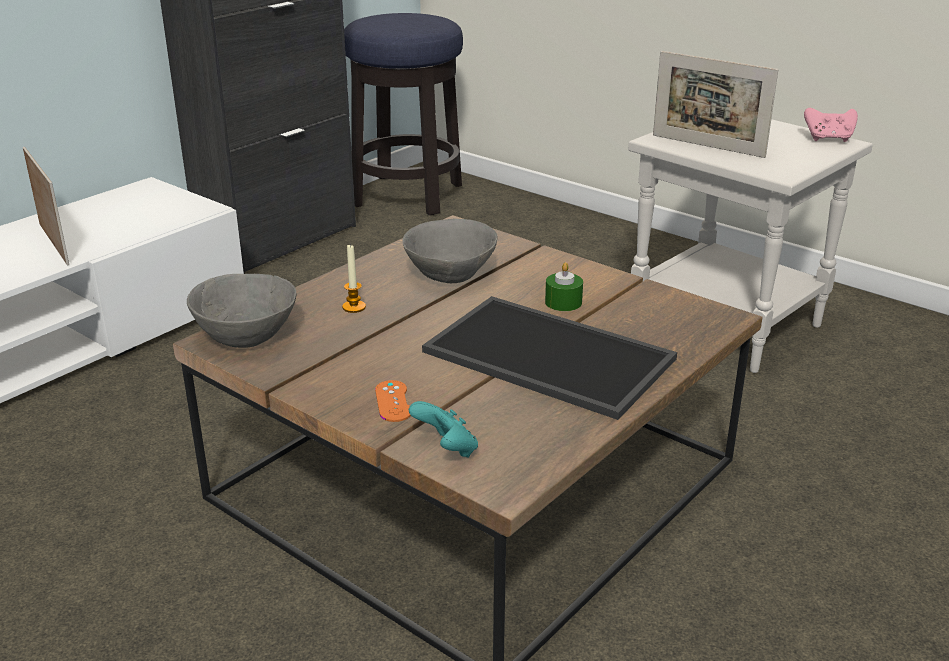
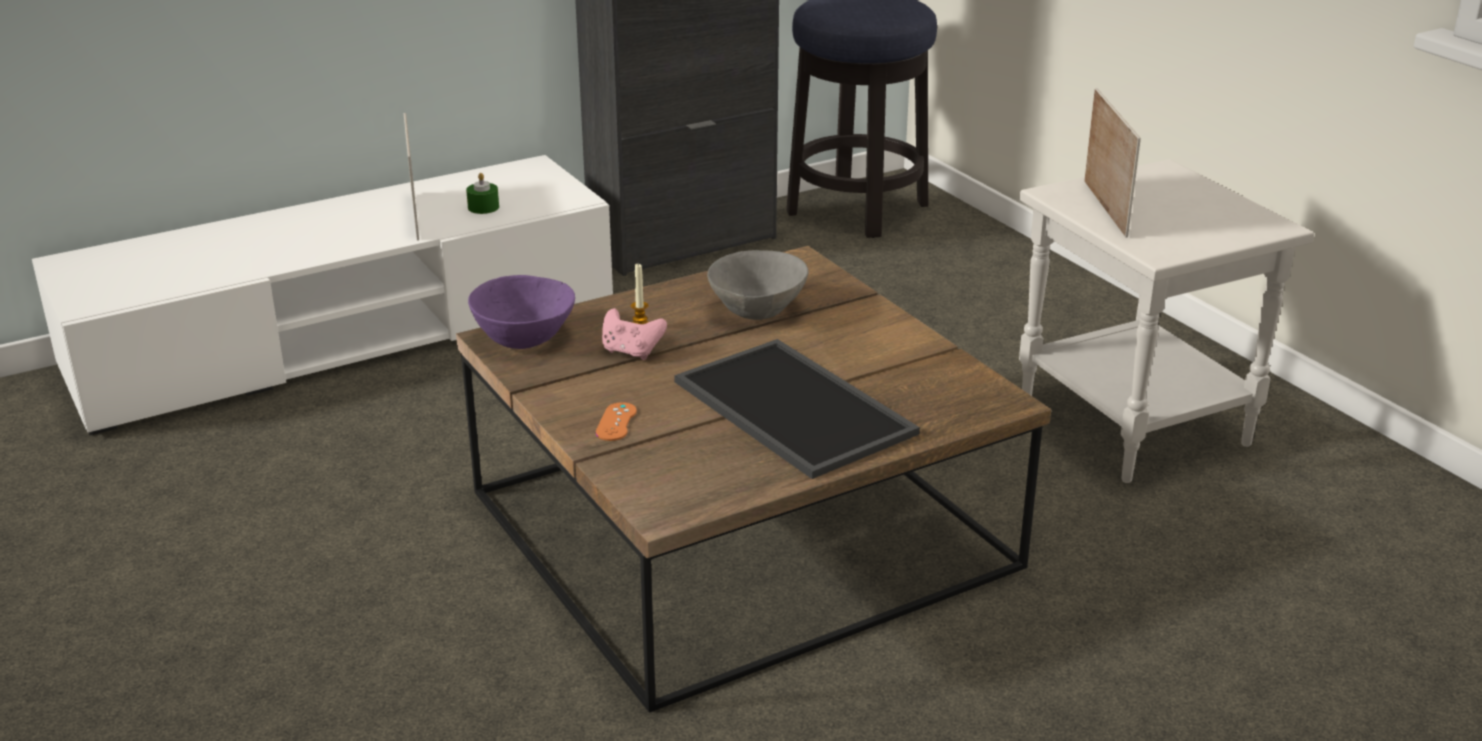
camera: 20 degrees right, 0 degrees up
(247, 336) = (524, 338): grey bowl -> purple bowl
(446, 449) = (634, 473): turquoise game controller -> none
(563, 302) = (850, 358): green candle -> green candle (483, 207)
(707, 146) = (1105, 208): picture frame -> picture frame turned 150 degrees counterclockwise
(828, 139) = (1262, 219): pink game controller -> pink game controller (631, 352)

